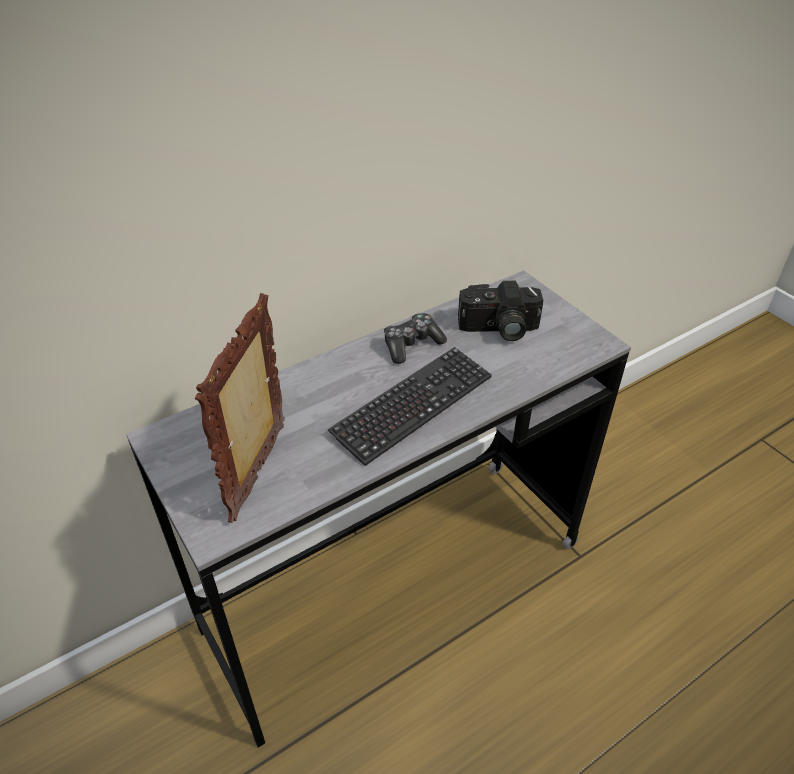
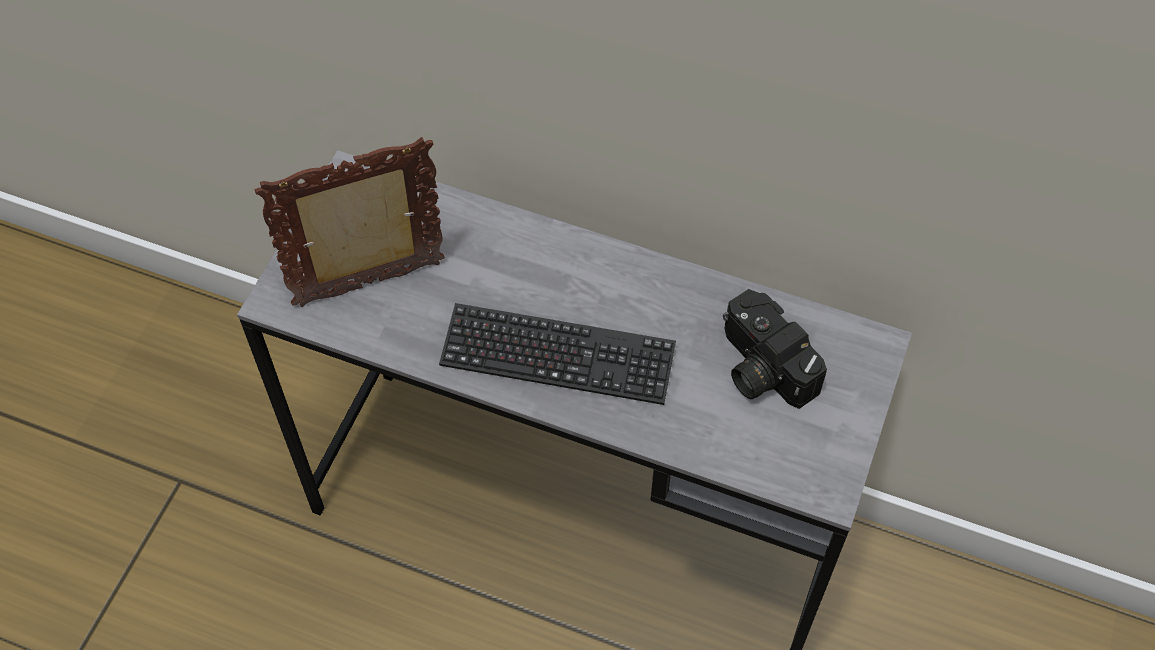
camera: 55 degrees right, 15 degrees up
(411, 345) = (656, 298): game controller -> none

